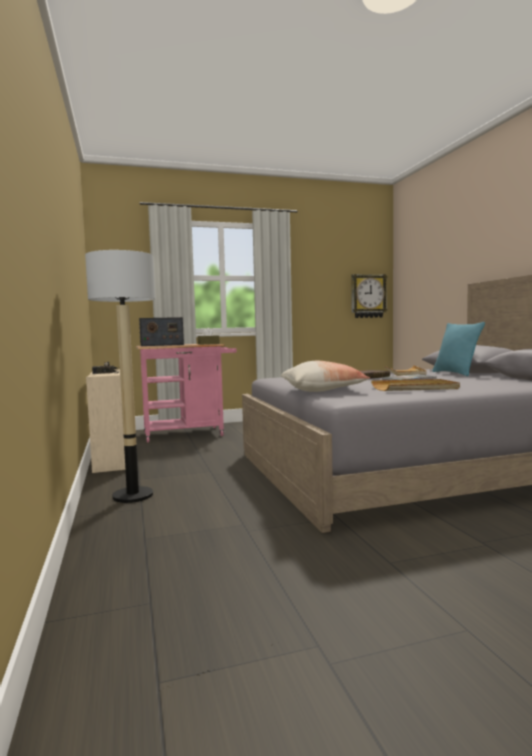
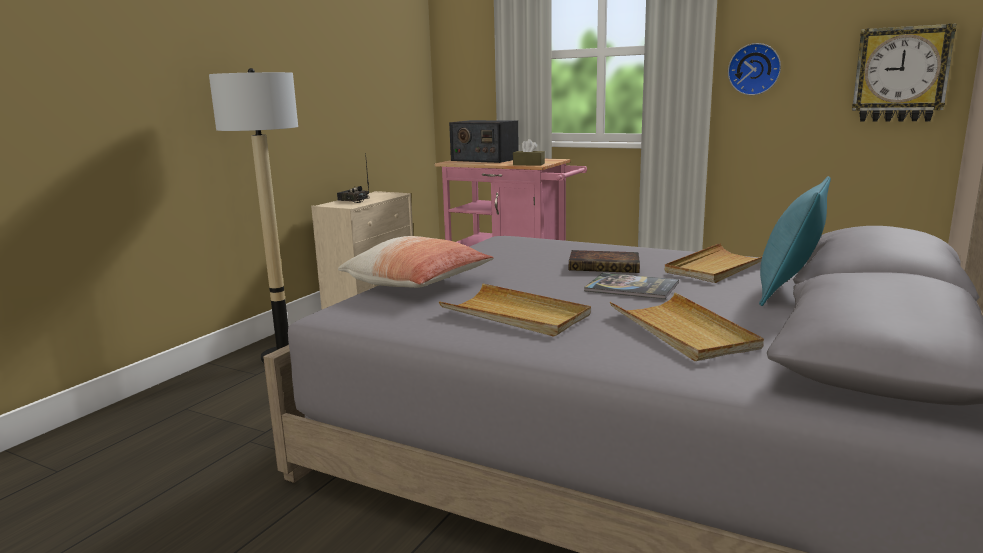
camera: 45 degrees right, 10 degrees up
(307, 291) = (754, 69): none -> wall clock
(481, 382) = (682, 331): none -> beige tray

